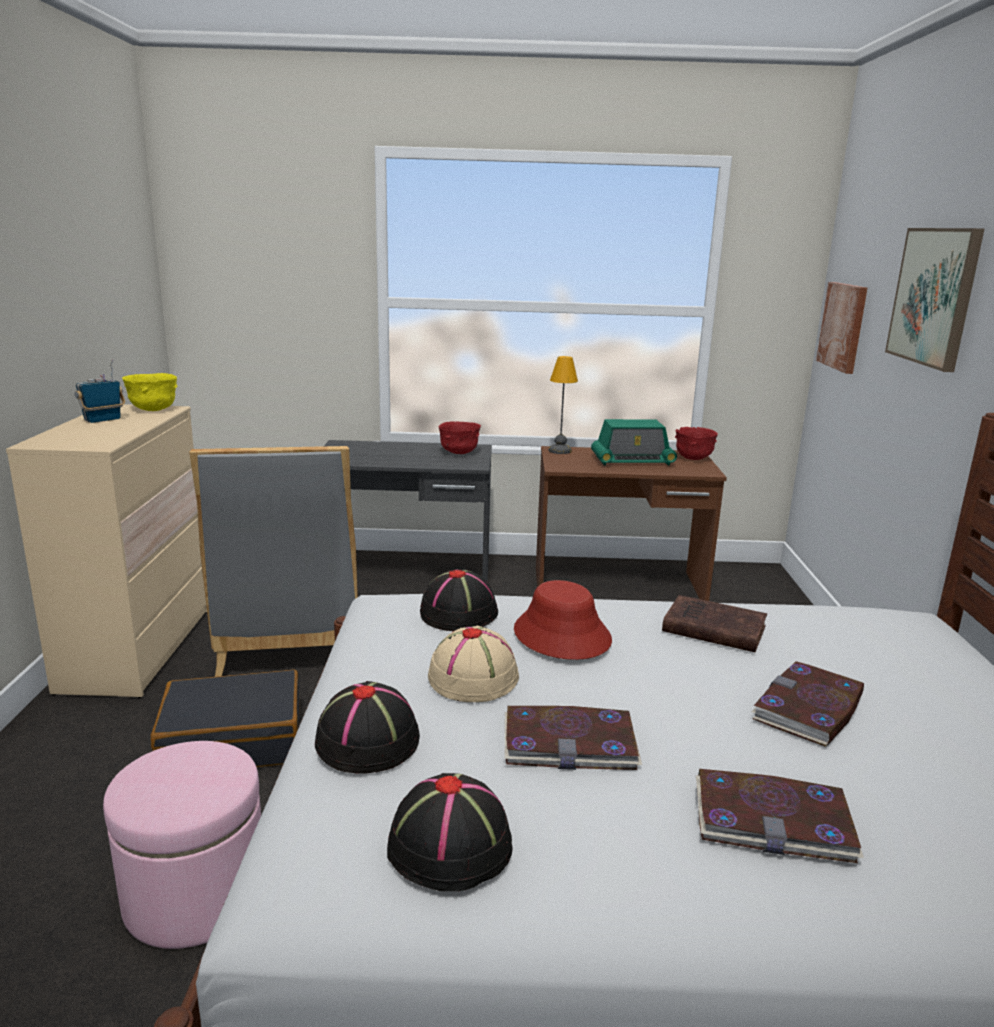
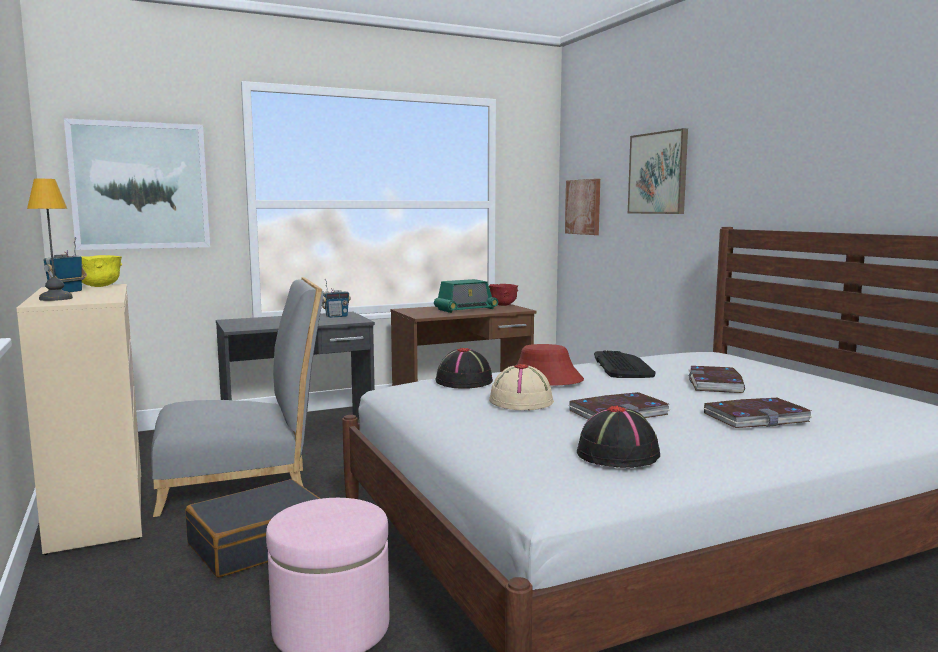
camera: 25 degrees left, 10 degrees down
(260, 278) = (140, 186): none -> picture
(291, 644) = (242, 482): grey chair -> grey chair turned 75 degrees counterclockwise
(368, 741) = (501, 432): black hat -> none
(459, 453) = (336, 316): red bowl -> radio
(560, 450) = (408, 309): table lamp -> table lamp (57, 298)
(711, 629) = (623, 366): brown book -> keyboard

